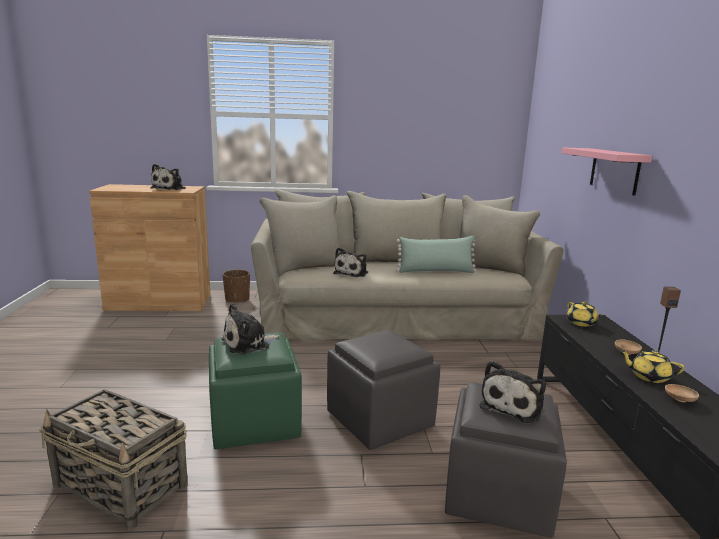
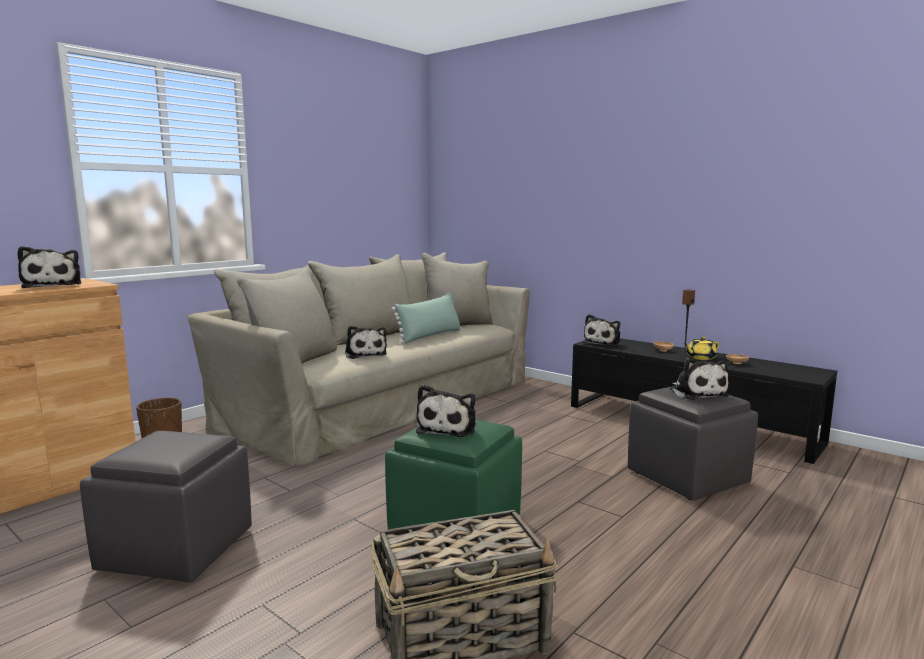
camera: 45 degrees left, 5 degrees down
(381, 420) = (541, 475): grey ottoman -> grey ottoman (179, 549)
(581, 323) = (603, 343): yellow teapot -> plush toy
(614, 170) = (578, 212): pink shelf -> none

